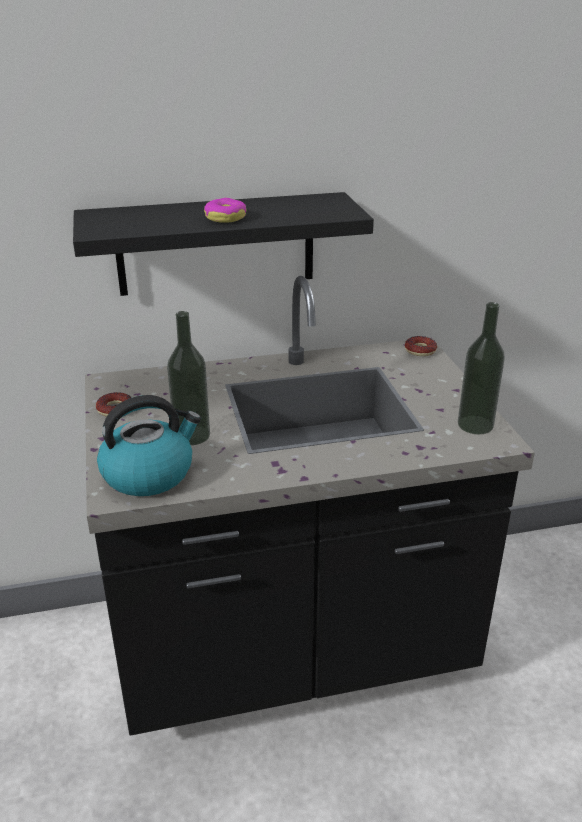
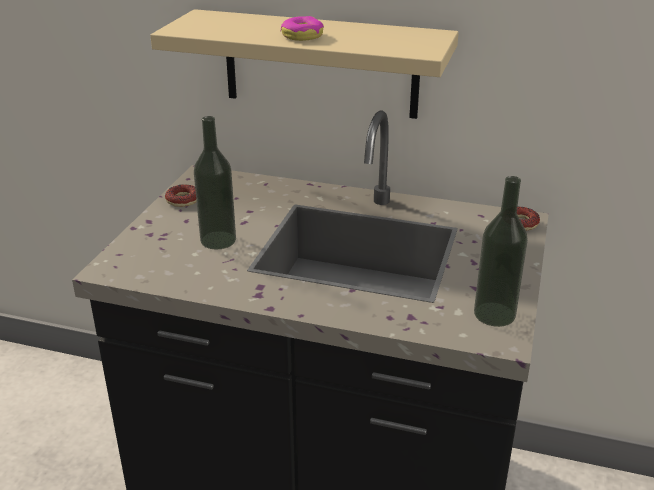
camera: 30 degrees right, 0 degrees up
(149, 473) = (151, 261): kettle -> none
(216, 244) = (320, 64): black shelf -> beige shelf

